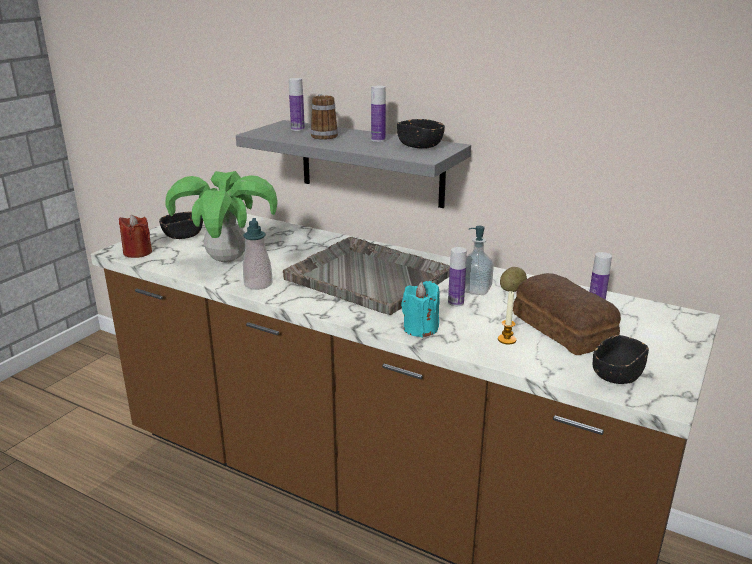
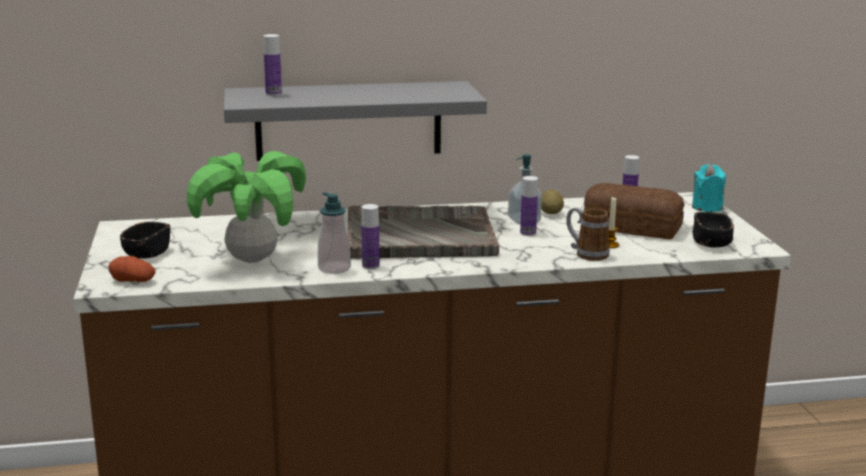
camera: 40 degrees left, 5 degrees down
(137, 252) = (133, 281): red candle -> potato
(323, 135) = (316, 94): mug -> mug (586, 253)
(378, 140) = (381, 90): bottle -> bottle (370, 266)
(419, 146) = (432, 89): black bowl -> none
(420, 329) = (539, 257): turquoise candle -> turquoise candle (707, 207)

